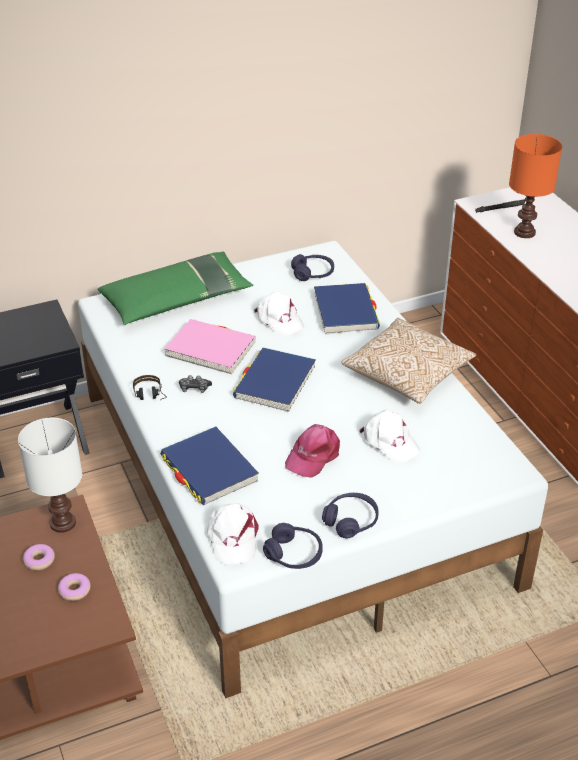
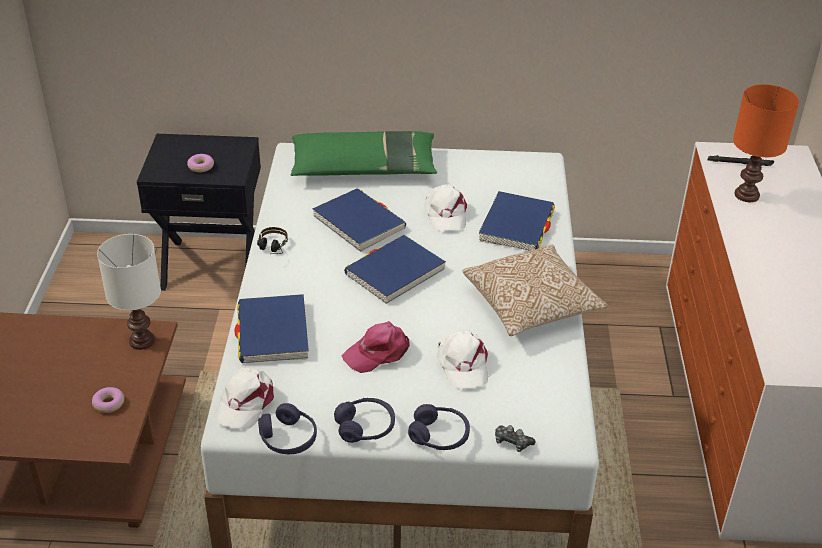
camera: 25 degrees right, 0 degrees up
(39, 560) = (99, 366): donut -> donut (201, 166)
(194, 388) = (316, 254): game controller -> game controller (512, 442)
(210, 349) = (359, 223): pink book -> blue book
(313, 273) = (512, 179): purple headphones -> purple headphones (439, 435)

